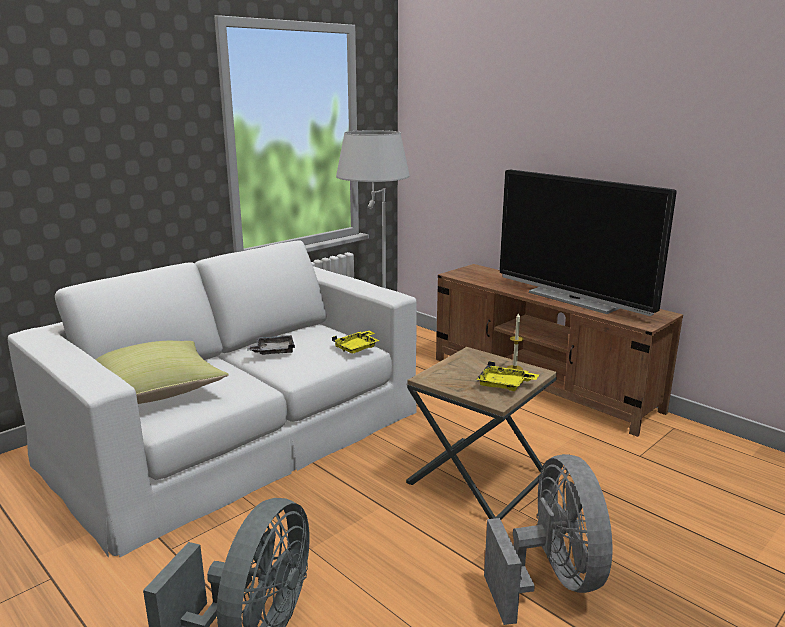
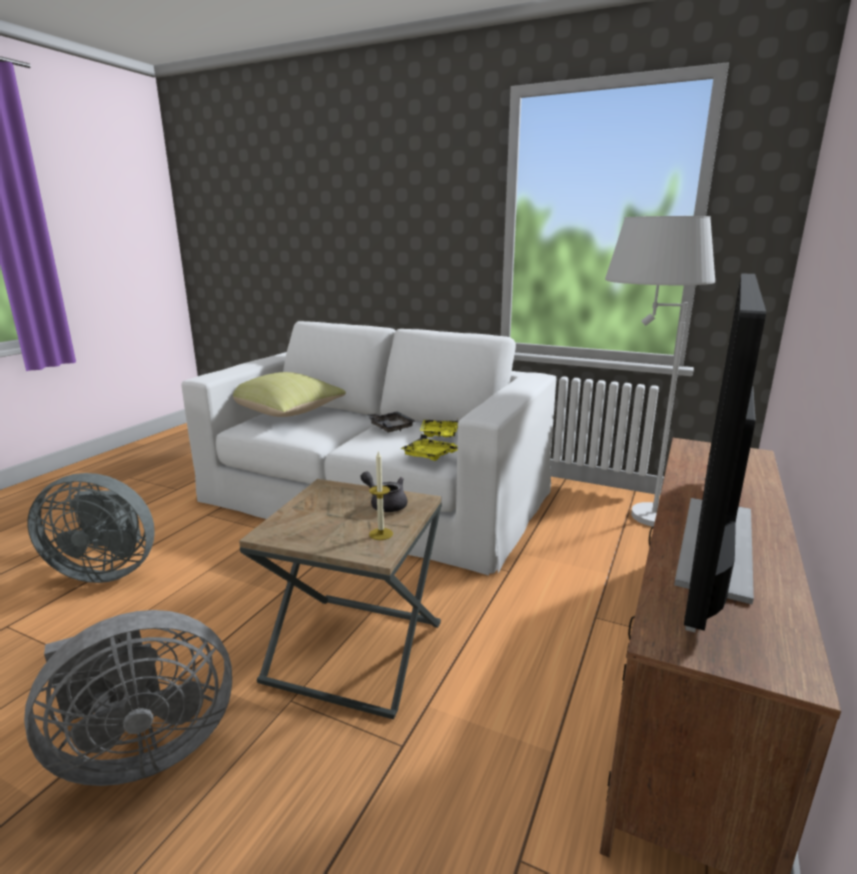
camera: 70 degrees right, 0 degrees up
(471, 362) = (385, 504): none -> grey teapot
(504, 385) = (320, 532): yellow tray -> yellow tray (439, 435)

